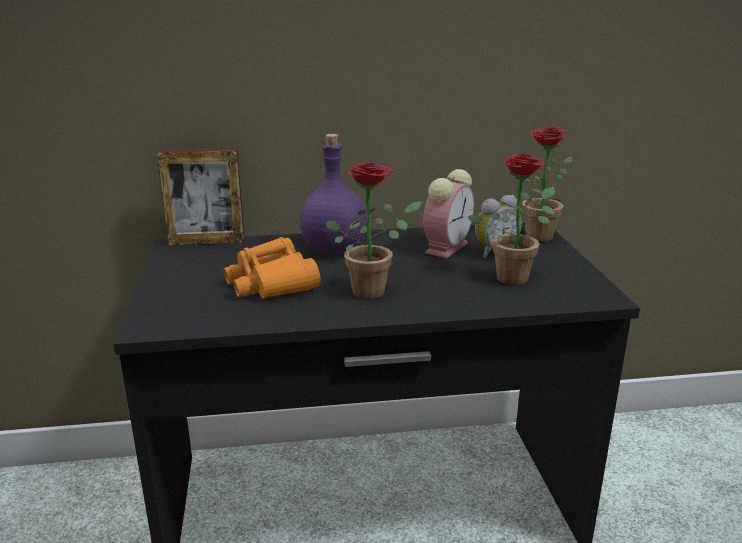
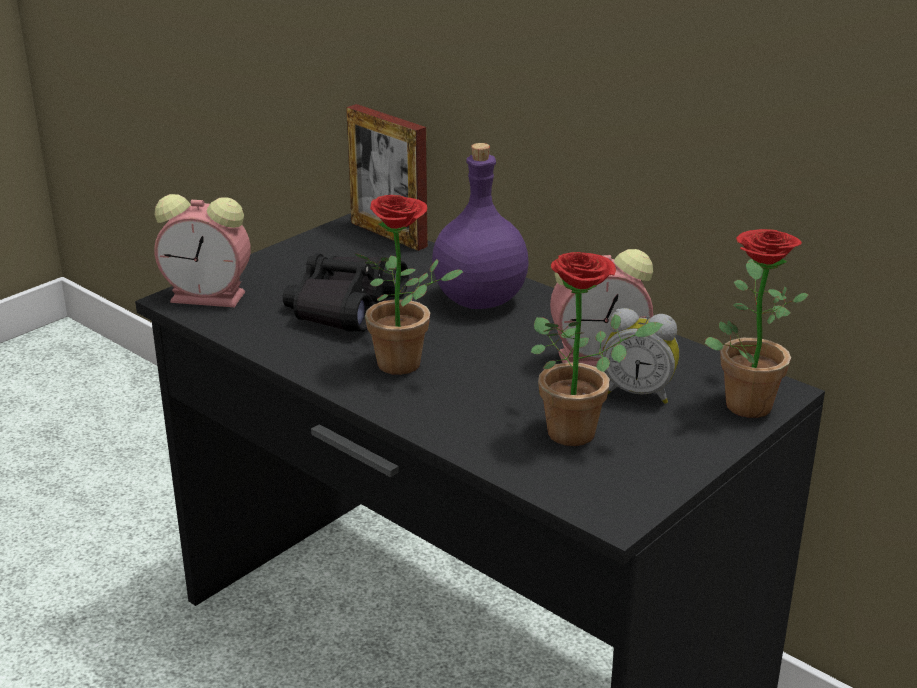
camera: 50 degrees right, 5 degrees up
(169, 316) = (211, 297): none -> alarm clock
(271, 283) = (344, 307): orange binoculars -> black binoculars

